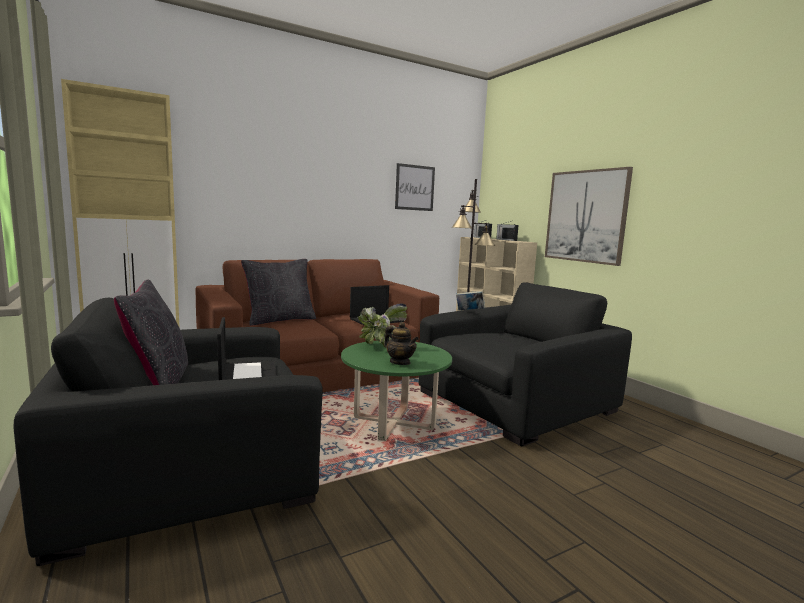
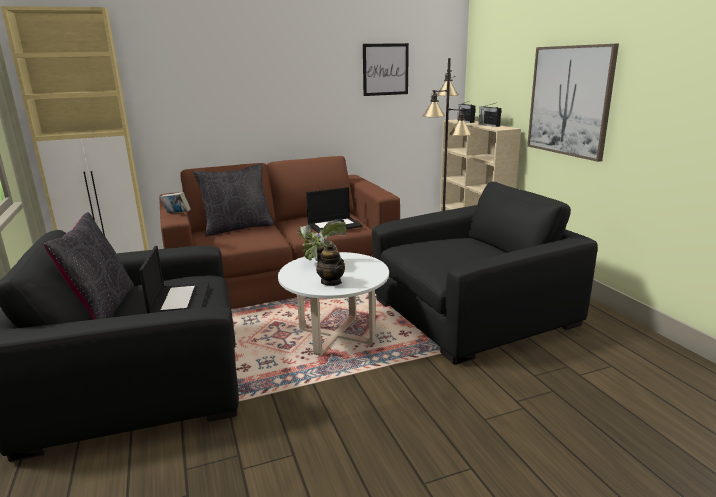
camera: 10 degrees right, 10 degrees up
(393, 423) = (336, 336): green coffee table -> white coffee table
(469, 311) = (427, 217): book -> book (177, 214)

